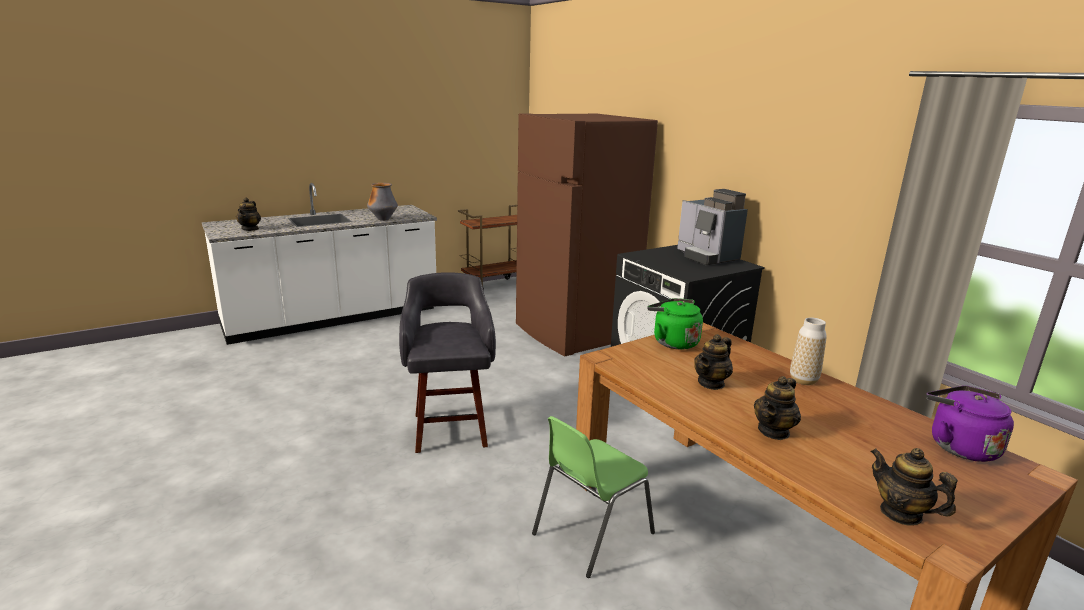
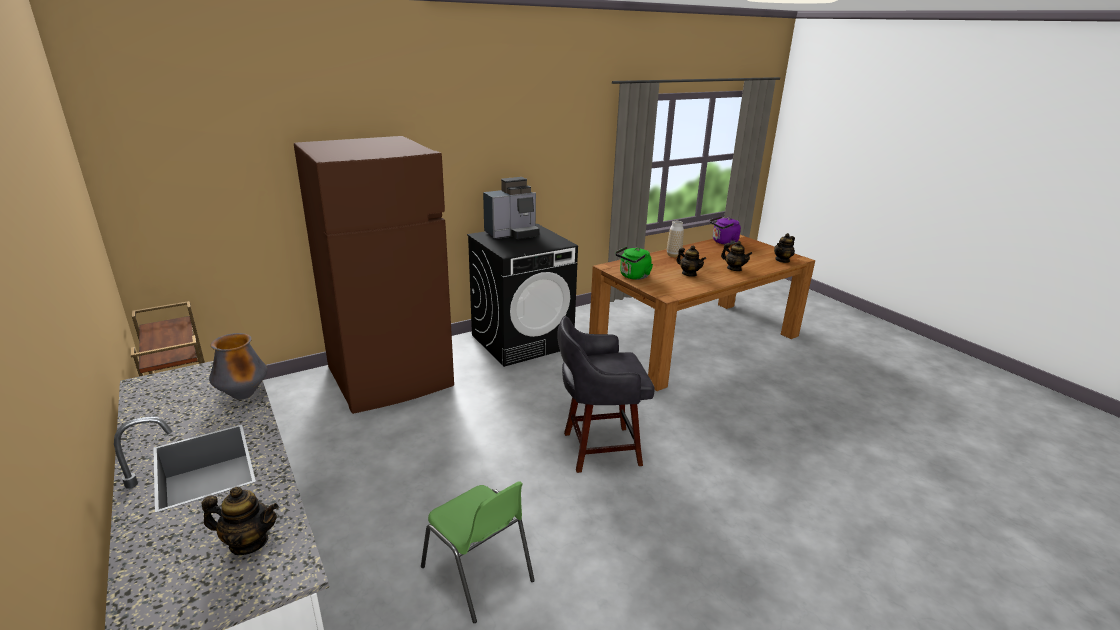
camera: 90 degrees left, 5 degrees up
(590, 533) = (708, 388): green chair -> green chair (478, 575)

